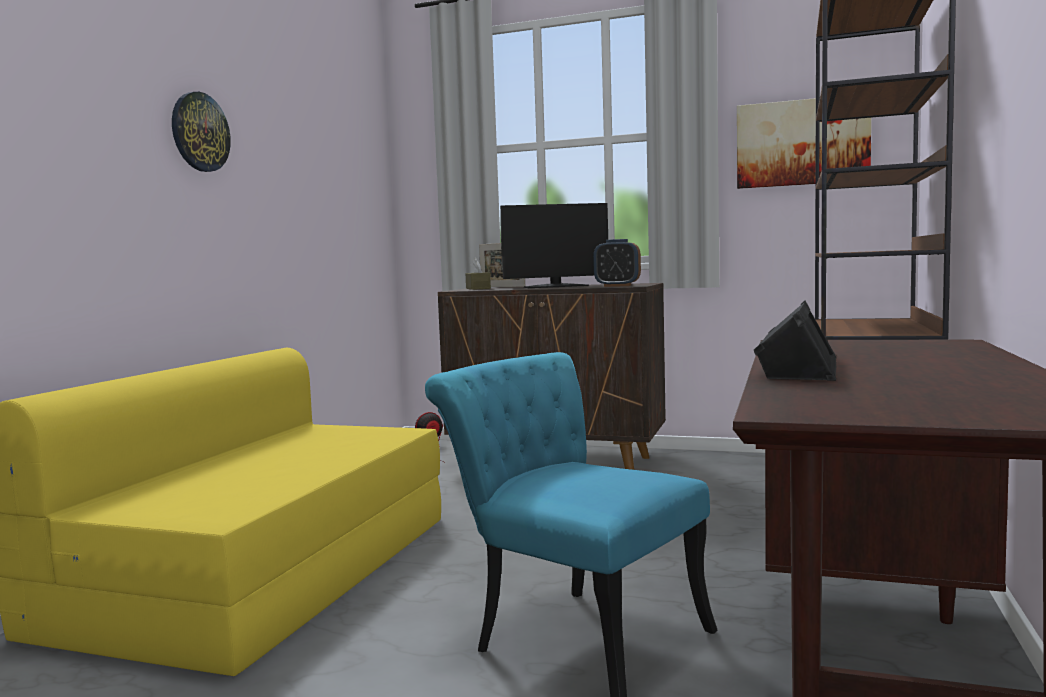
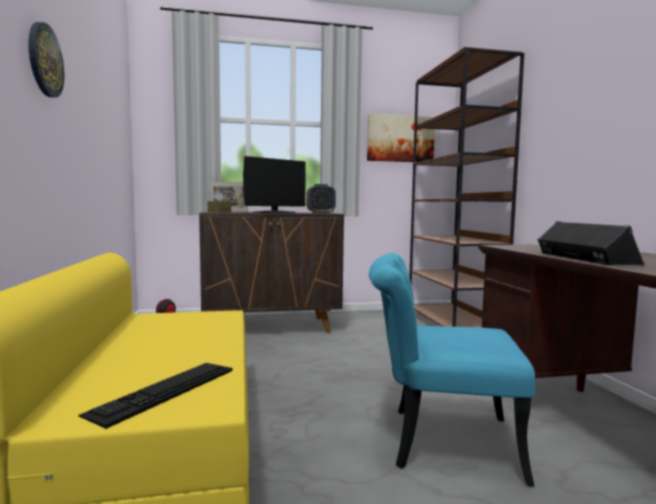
camera: 30 degrees left, 0 degrees up
(207, 500) = (165, 390): none -> keyboard

